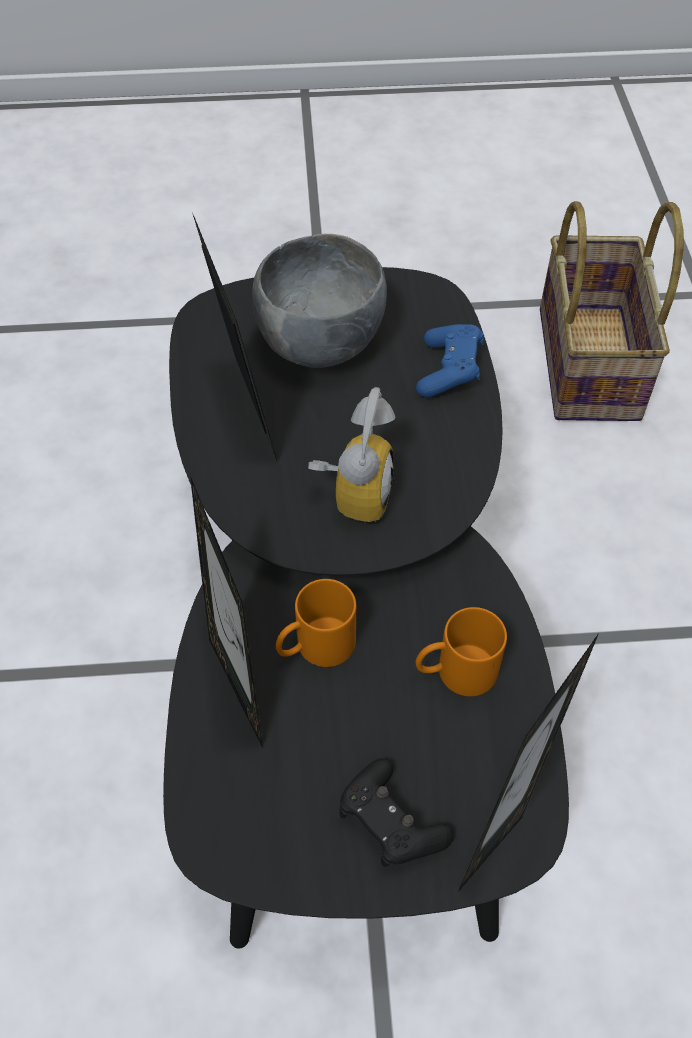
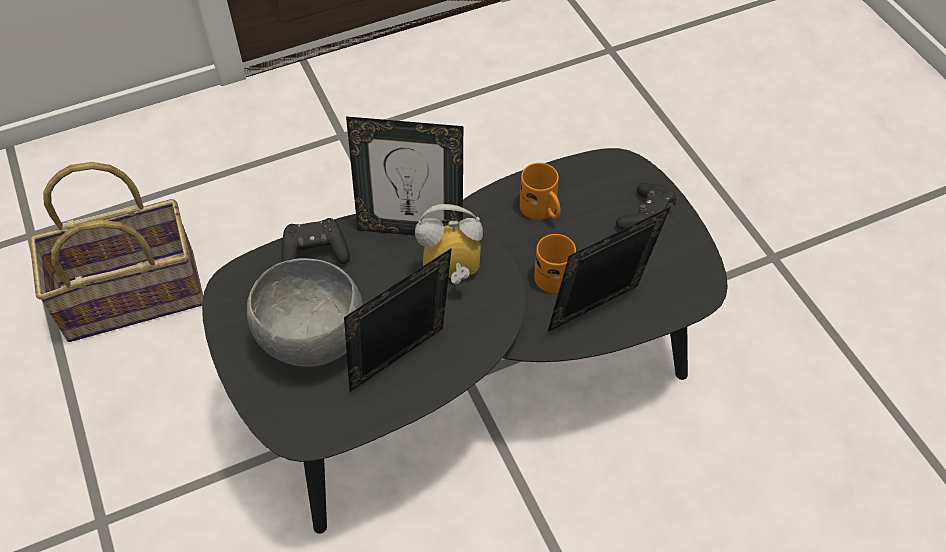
camera: 110 degrees left, 0 degrees up
(449, 371) = (315, 253): blue game controller -> black game controller
(507, 816) = (614, 171): picture frame -> picture frame (411, 228)

